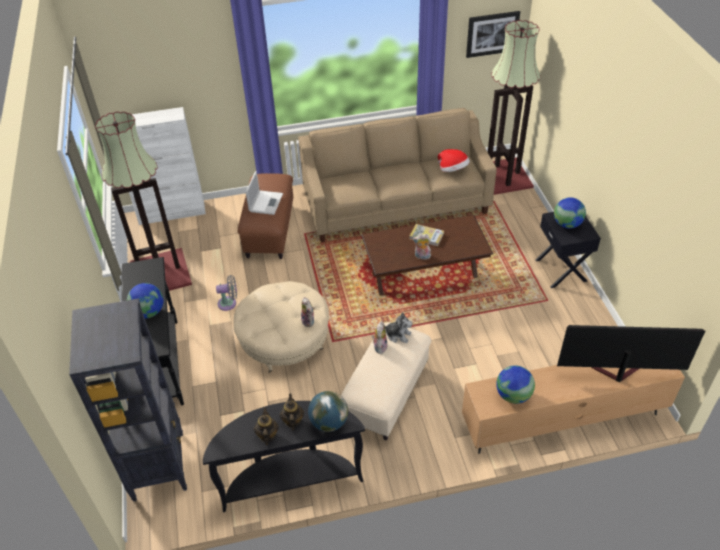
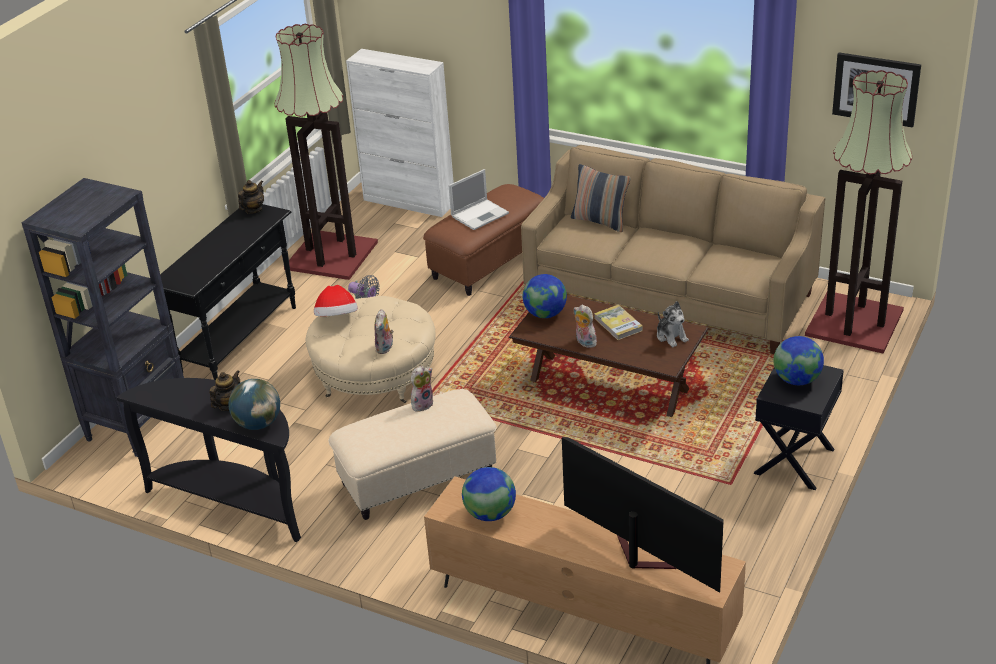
camera: 40 degrees right, 10 degrees down
(149, 312) = (219, 252): globe -> globe (545, 314)
(267, 435) = (193, 405): teapot -> teapot (253, 210)
(346, 175) = (600, 221): none -> pillow
(398, 335) = (455, 403): plush toy -> plush toy (671, 336)
(453, 170) = (738, 265): hat -> hat (337, 318)

